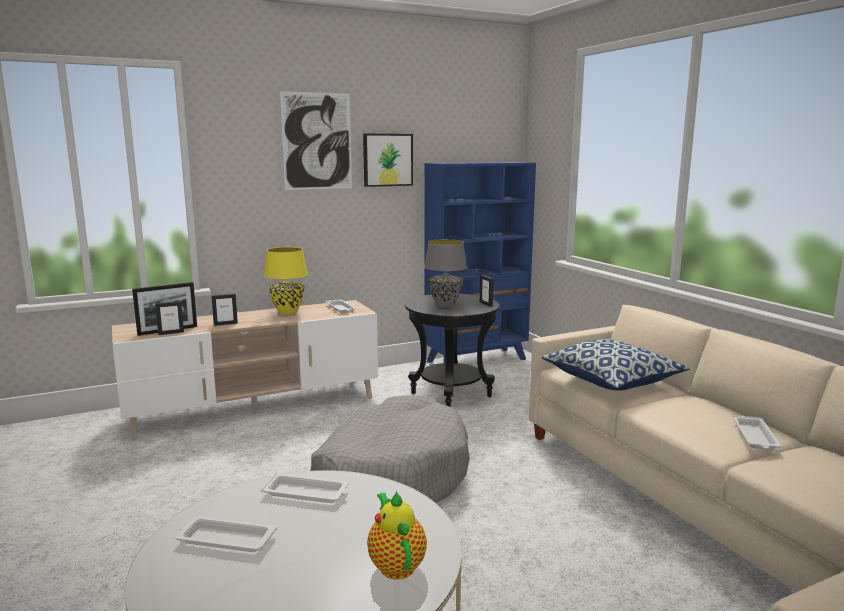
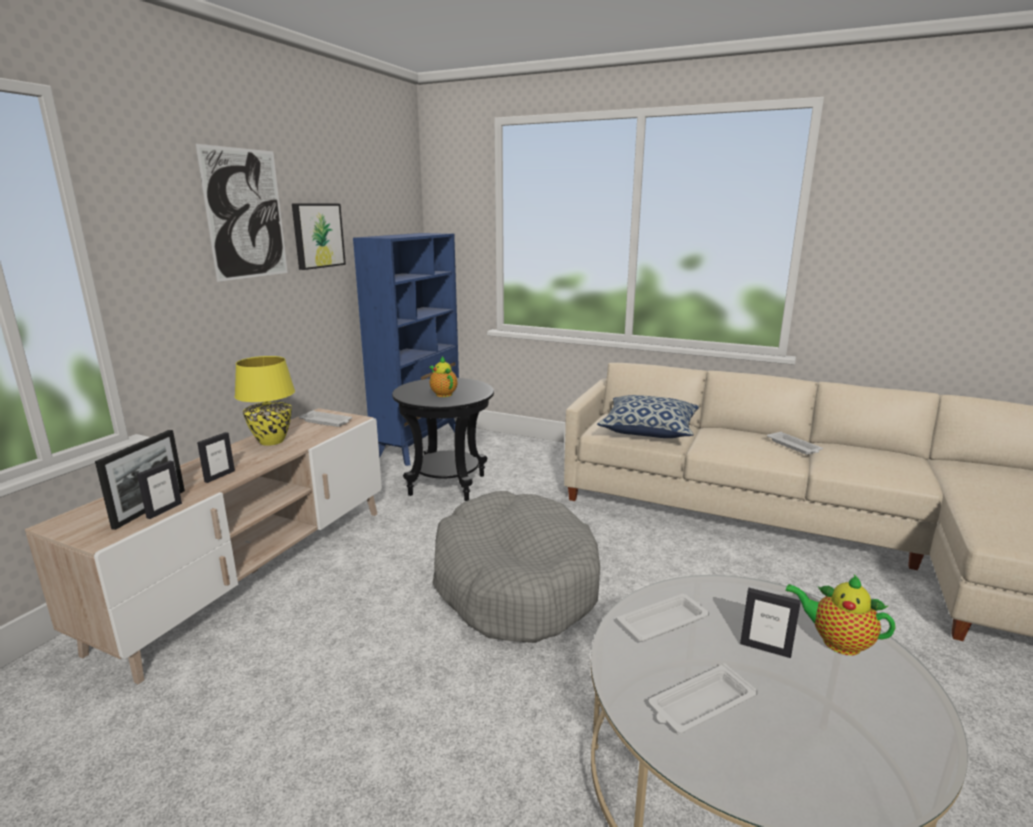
camera: 40 degrees left, 5 degrees up
(445, 305) = (443, 394): grey table lamp -> teapot
(486, 304) = (475, 385): picture frame -> picture frame (765, 648)

